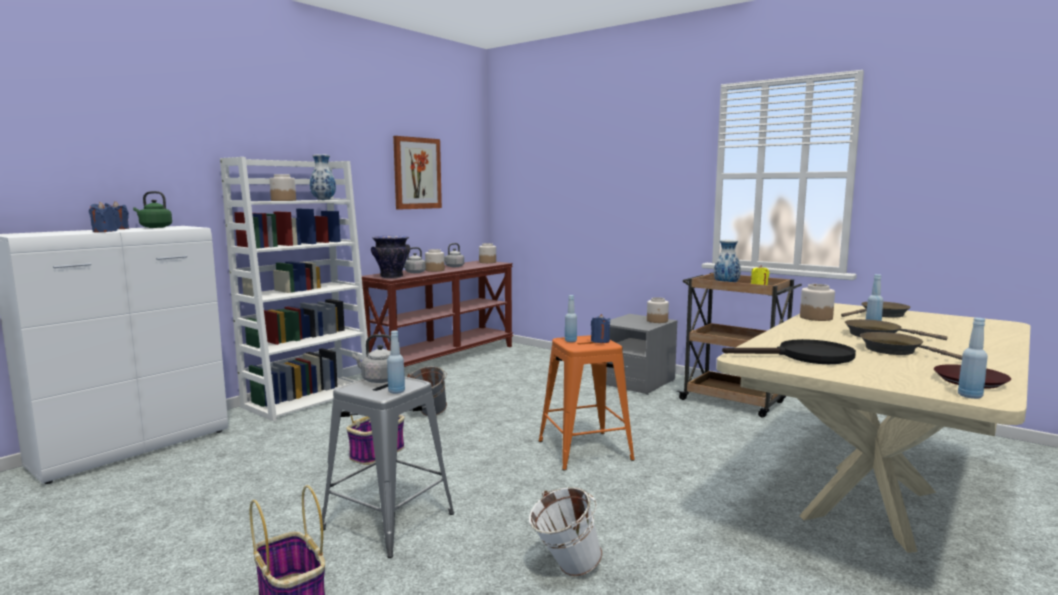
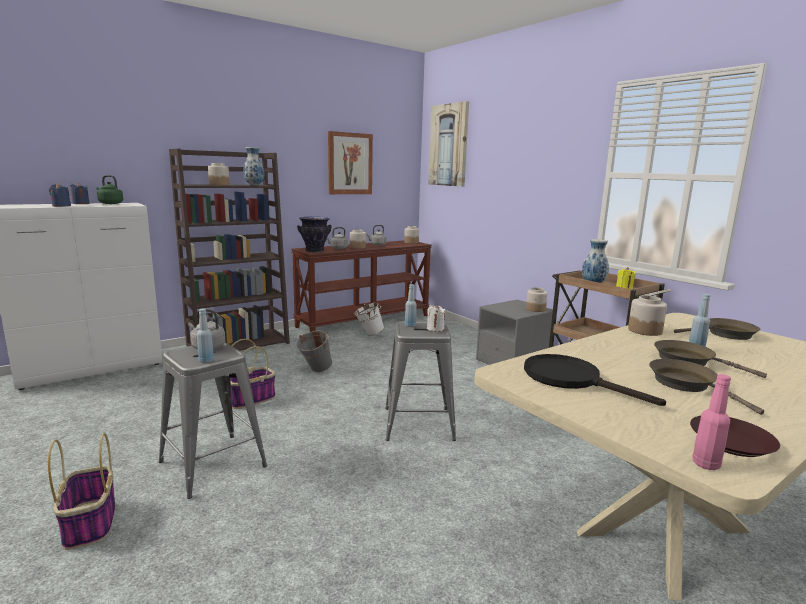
camera: 15 degrees right, 5 degrees up
(309, 398) = (239, 344): white bookcase -> brown bookcase
(525, 151) = (448, 145): none -> picture
(564, 570) = (315, 541): white bucket -> white bucket (368, 334)
(584, 450) = (418, 423): orange stool -> grey stool
(600, 341) = (435, 329): blue candle -> white candle
(805, 357) = (571, 379): black frying pan -> black frying pan turned 150 degrees counterclockwise
(969, 396) = (705, 464): blue bottle -> pink bottle

